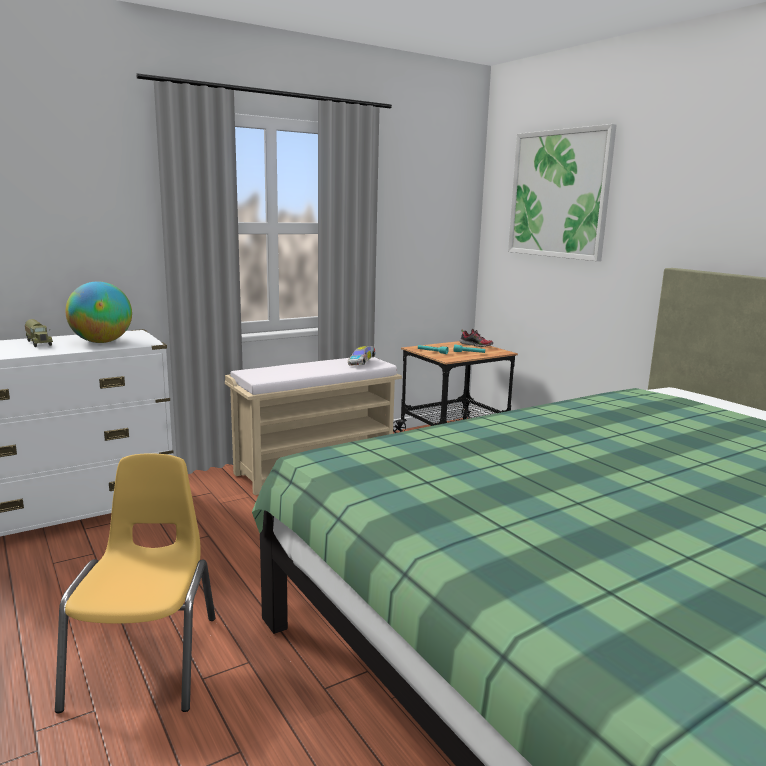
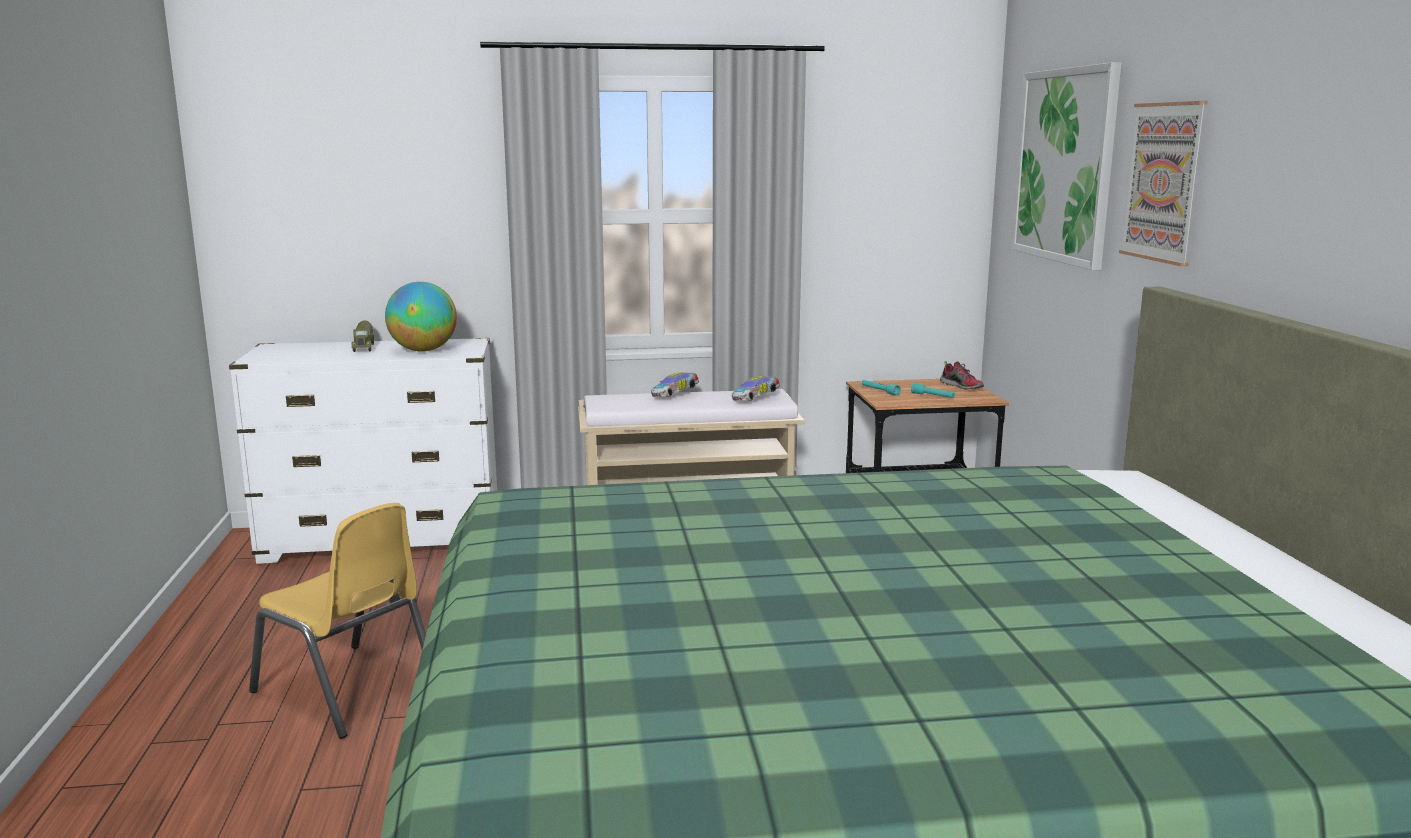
camera: 25 degrees right, 0 degrees up
(147, 660) = (347, 690): yellow chair -> yellow chair turned 105 degrees clockwise
(301, 365) = (675, 394): none -> toy car
(664, 201) = (1164, 182): none -> picture

